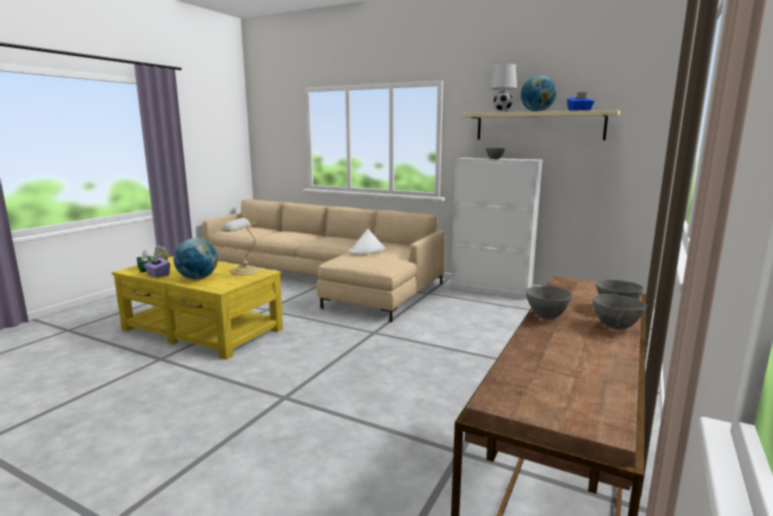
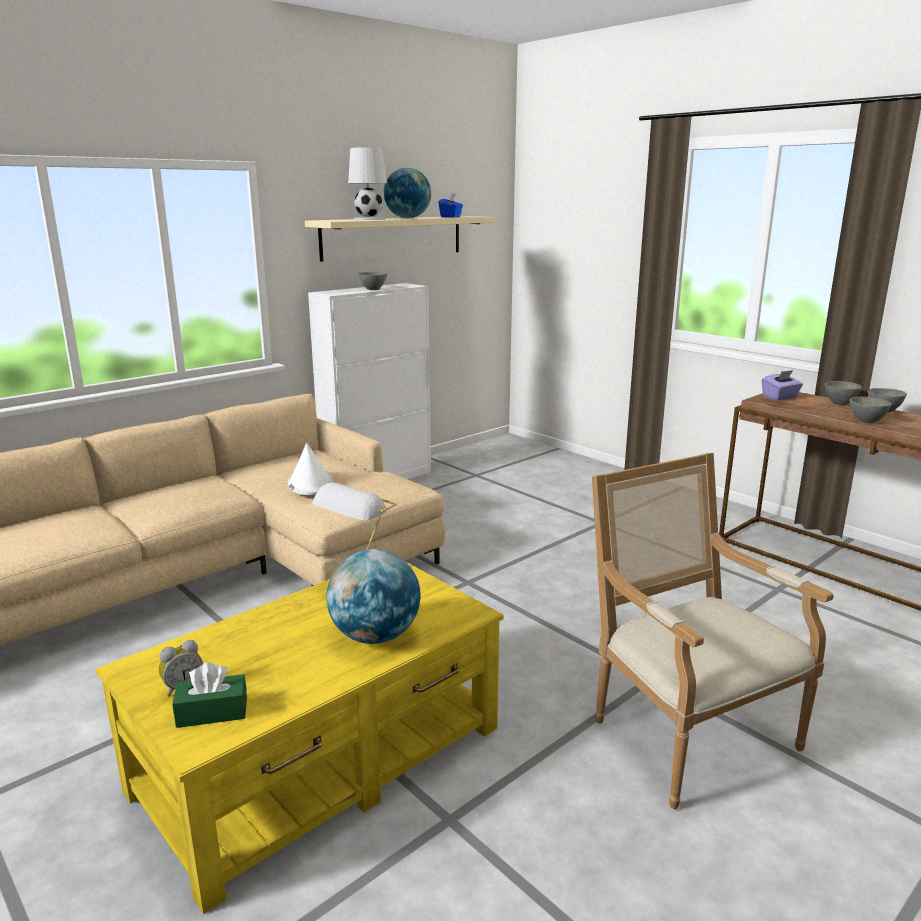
camera: 70 degrees left, 5 degrees up
(158, 275) = (297, 689): purple tissue box -> purple tissue box (780, 397)
(228, 412) = (685, 731): none -> armchair

